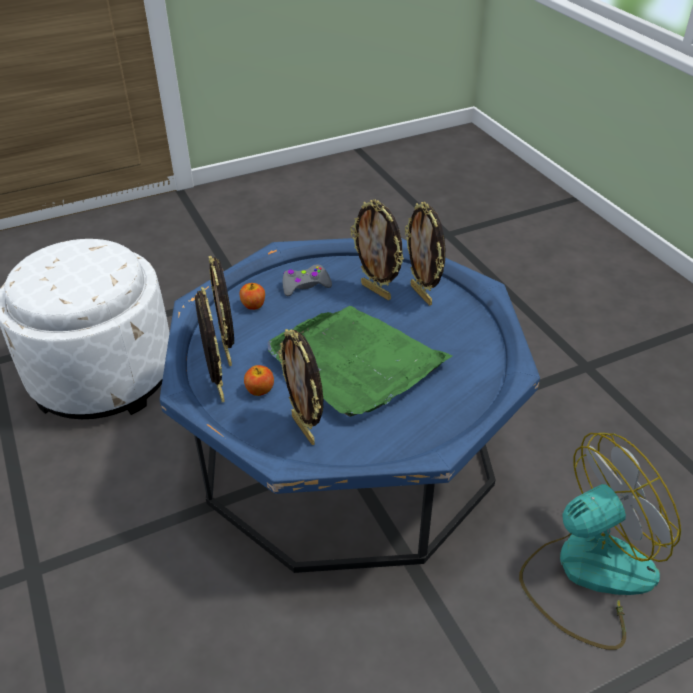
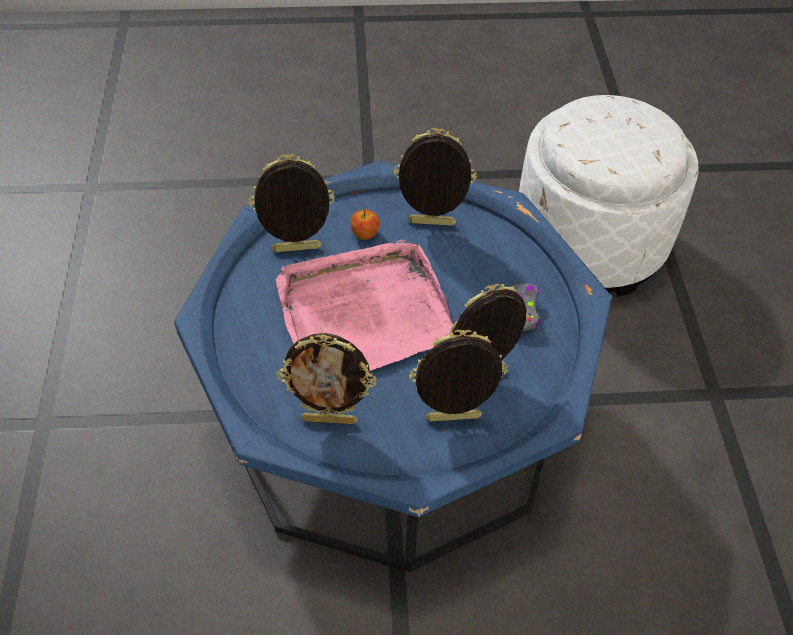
camera: 110 degrees right, 10 degrees up
(217, 388) = (384, 206): picture frame -> picture frame (330, 419)
(253, 305) = (501, 260): apple -> none
(355, 363) = (363, 314): green tray -> pink tray
(586, 573) = (129, 559): fan -> none

